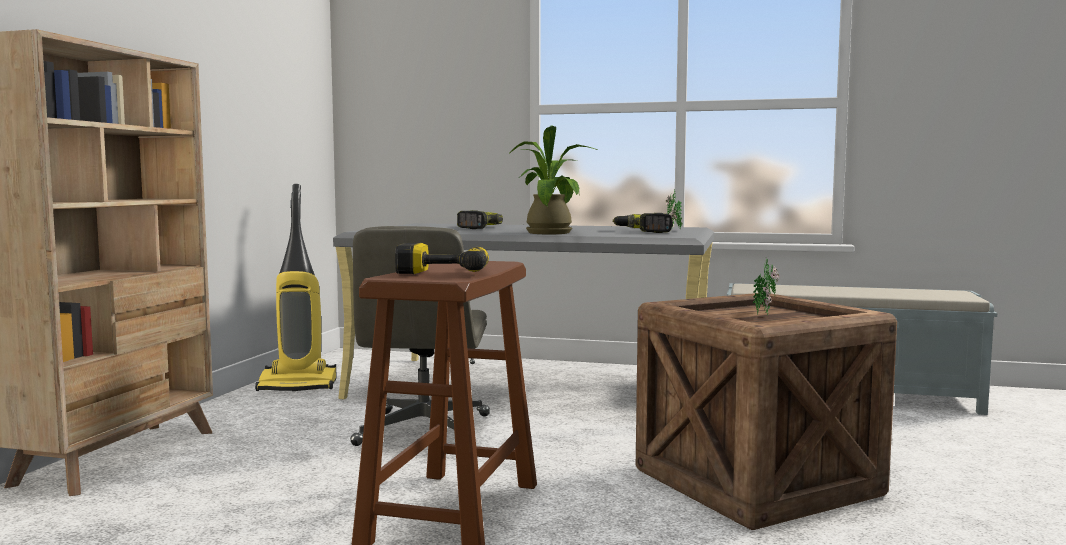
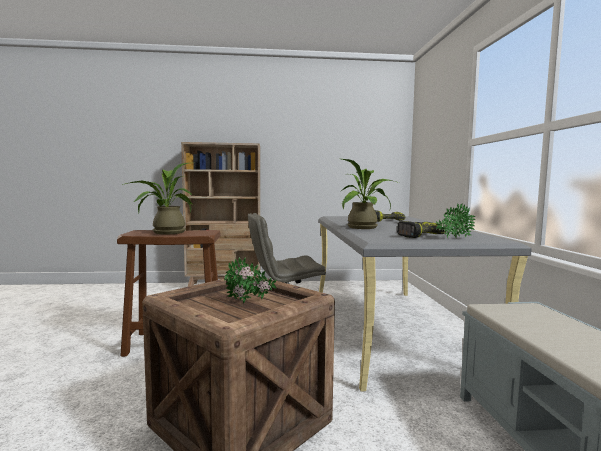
camera: 70 degrees right, 0 degrees up
(299, 385) = (331, 287): vacuum cleaner -> none
(447, 271) = (164, 232): power drill -> potted plant

